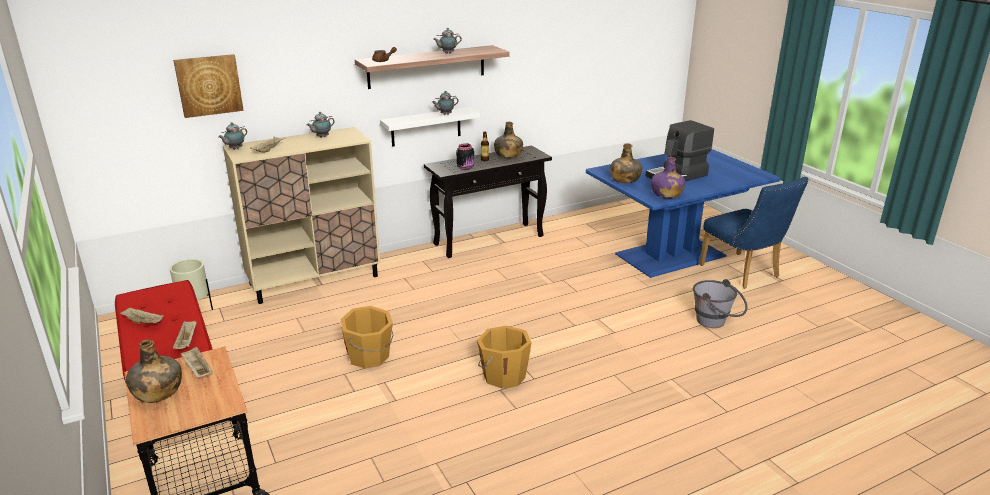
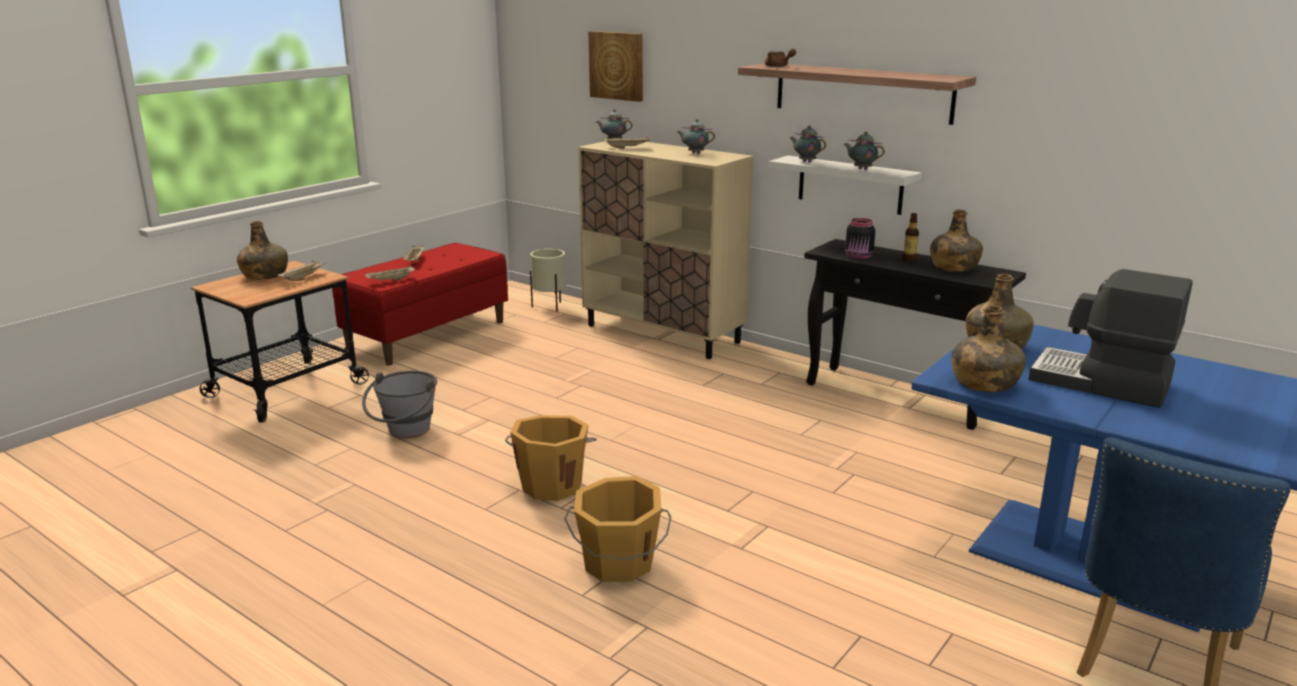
camera: 65 degrees right, 5 degrees down
(369, 356) = (533, 400): orange bucket -> orange bucket (618, 563)
(447, 53) = (872, 72): teapot -> teapot (806, 162)
(666, 194) = (983, 383): purple bottle -> green bottle
(716, 323) = (885, 653): grey bucket -> grey bucket (405, 433)

